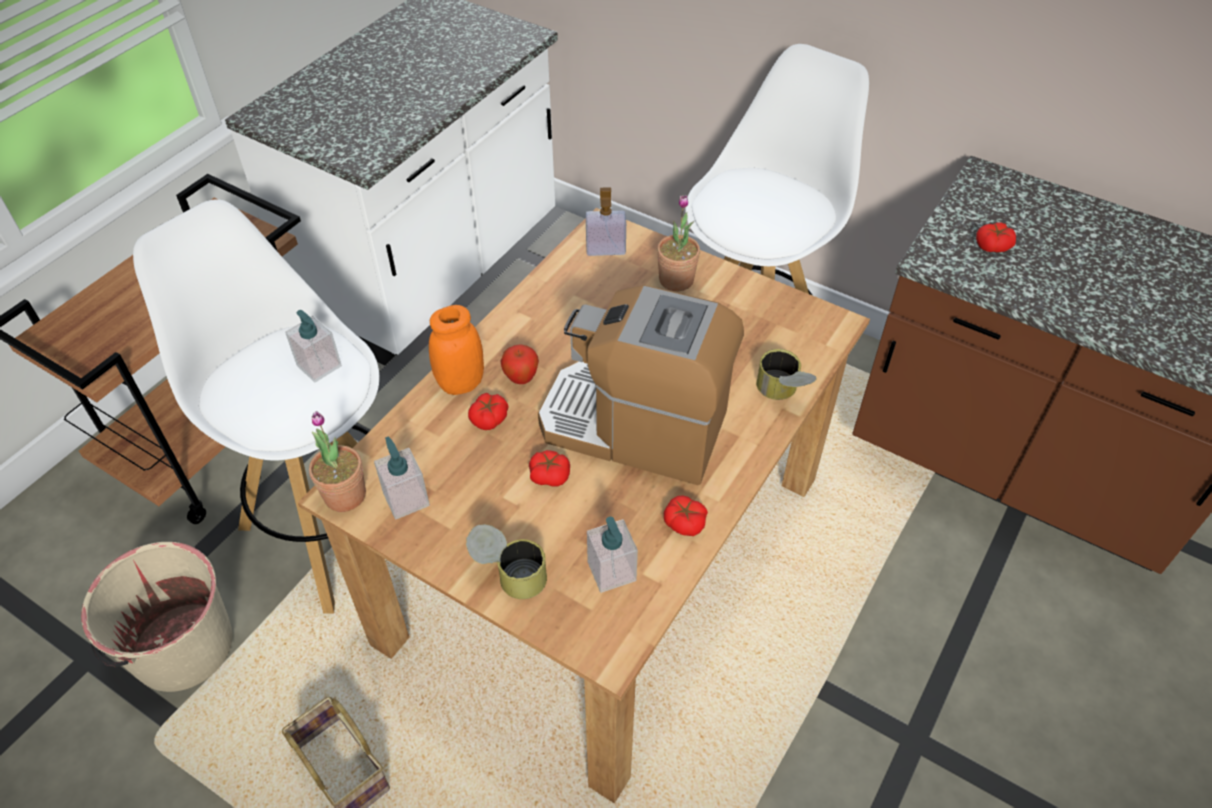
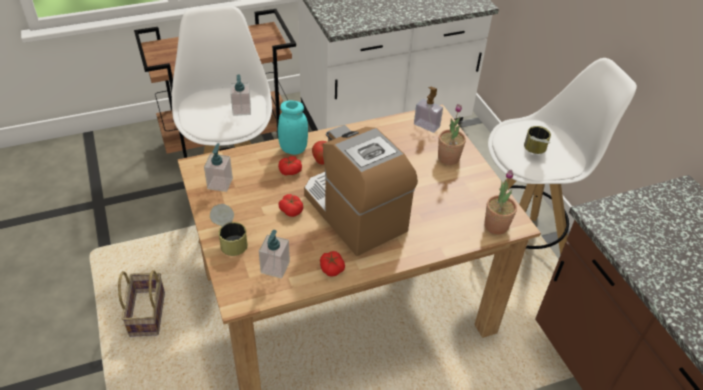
camera: 35 degrees right, 5 degrees down
(181, 647) = (133, 221): beige bucket -> none
(345, 495) = (198, 167): potted plant -> potted plant (496, 226)
(461, 383) = (293, 149): orange jar -> turquoise jar
(782, 393) = (447, 240): can -> can (534, 151)
(993, 246) = (645, 227): tomato -> none

